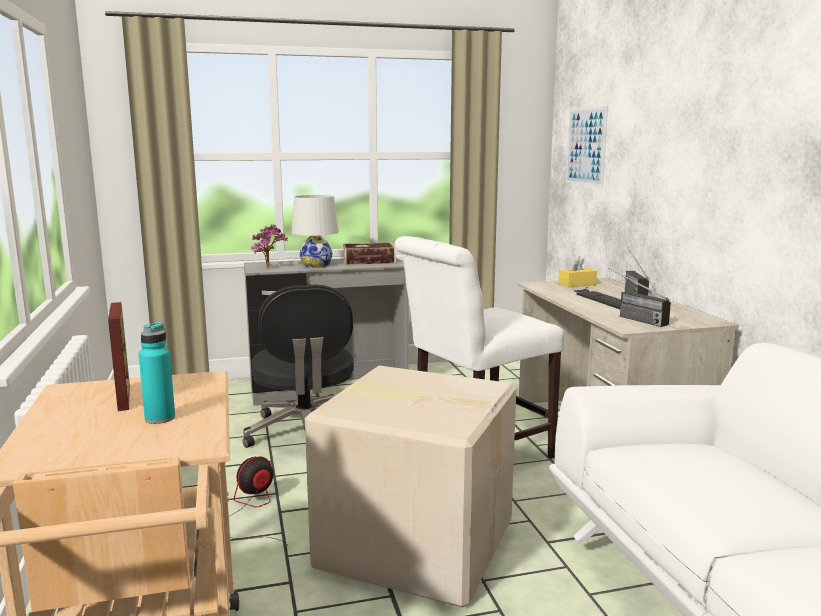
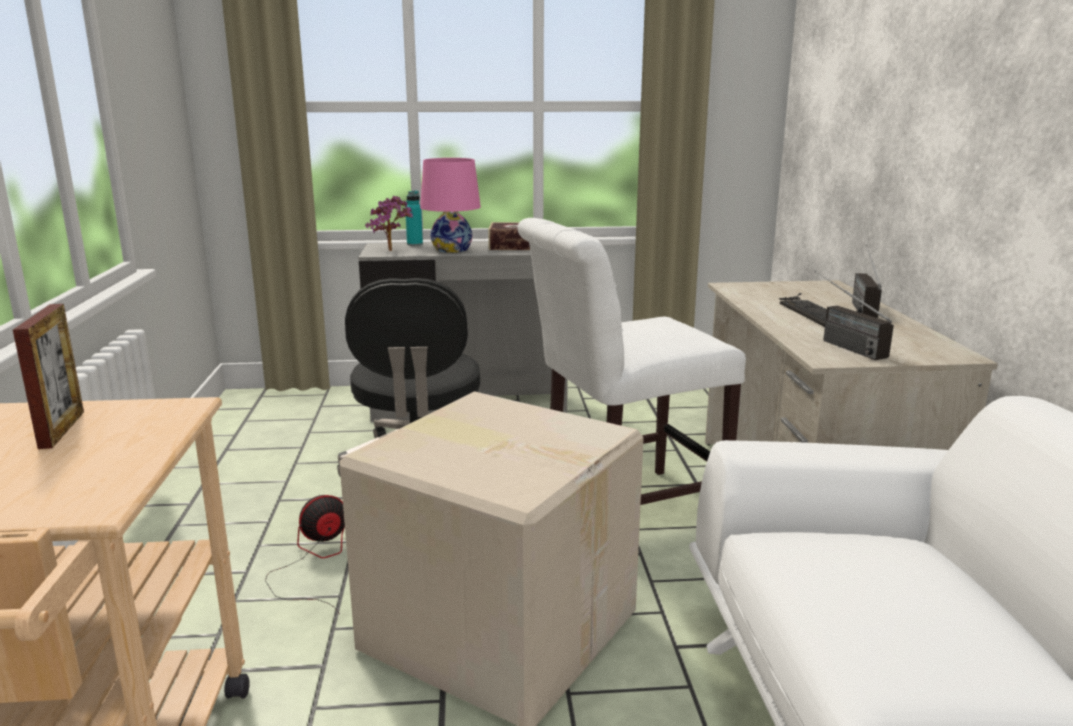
camera: 10 degrees right, 5 degrees up
(160, 418) = (78, 464): turquoise bottle -> turquoise bottle (415, 244)
(316, 265) = (452, 249): white table lamp -> pink table lamp
(577, 284) = (789, 288): yellow tissue box -> none
(586, 146) = (826, 94): picture -> none

